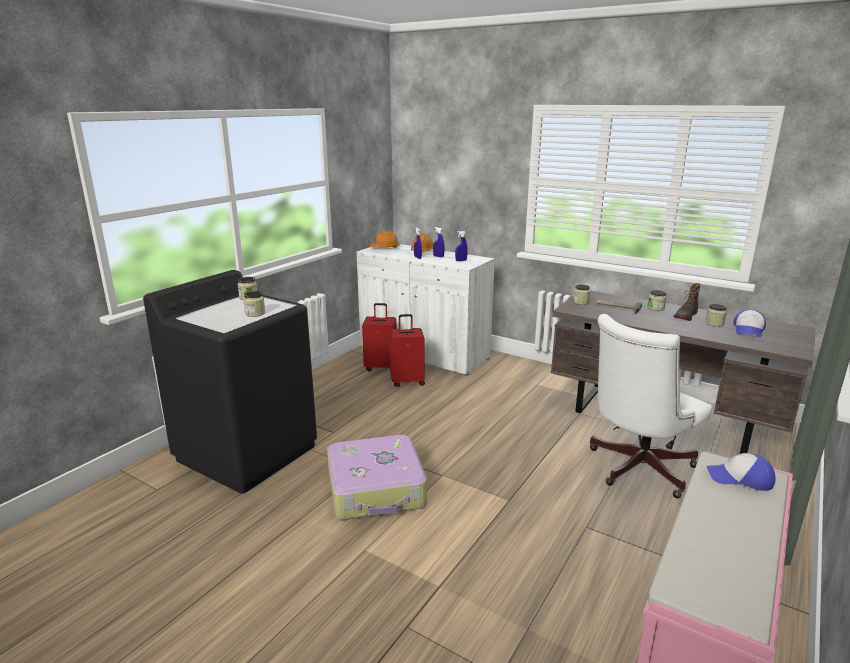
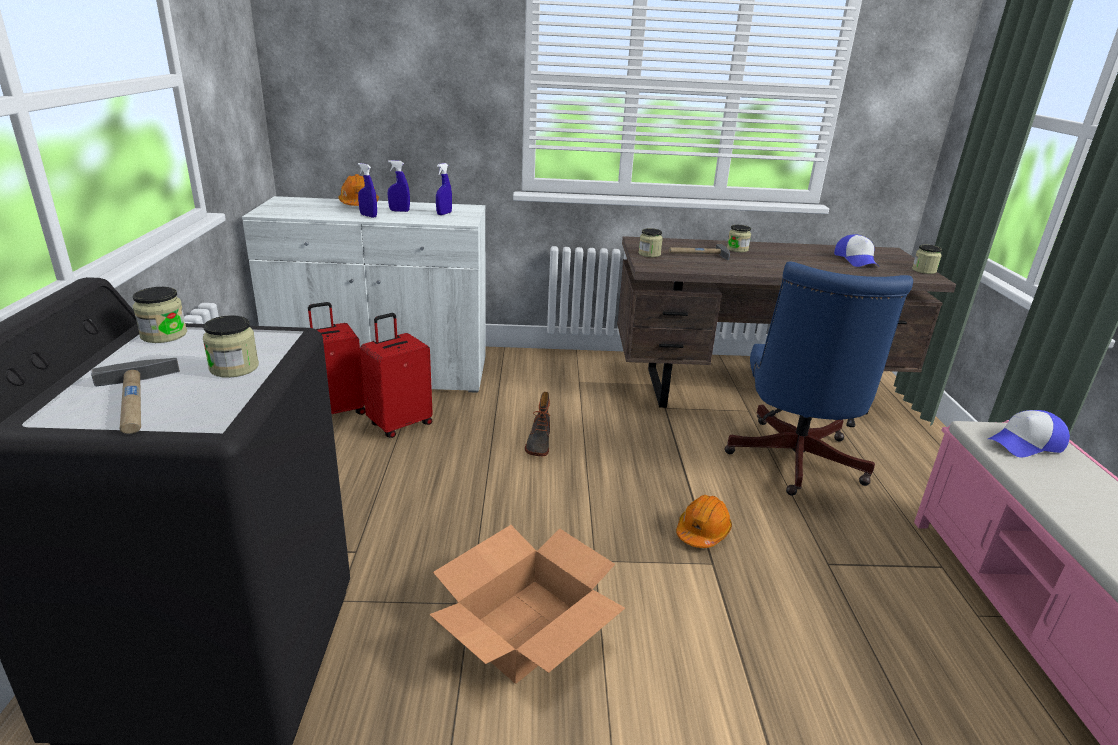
camera: 35 degrees left, 5 degrees up
(212, 318) = (138, 401): none -> hammer
(376, 489) = (526, 628): suitcase -> cardboard box
(385, 248) = (288, 206): orange hard hat -> orange hard hat (702, 531)
(636, 469) = (793, 463): white office chair -> blue office chair
(685, 316) = (778, 253): boot -> boot (538, 443)
(714, 323) = (817, 258): jar -> jar (923, 270)

